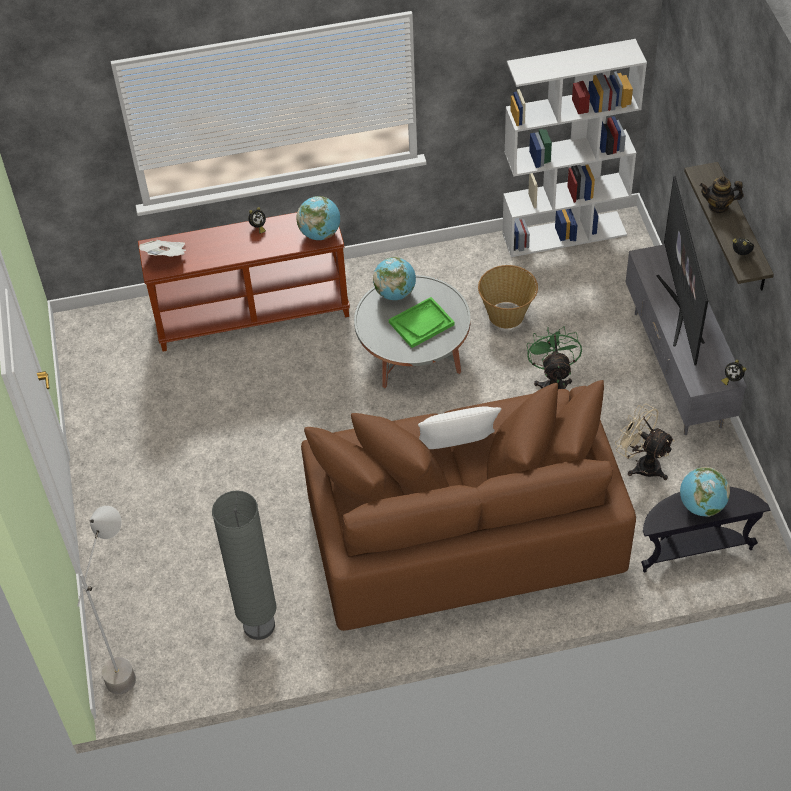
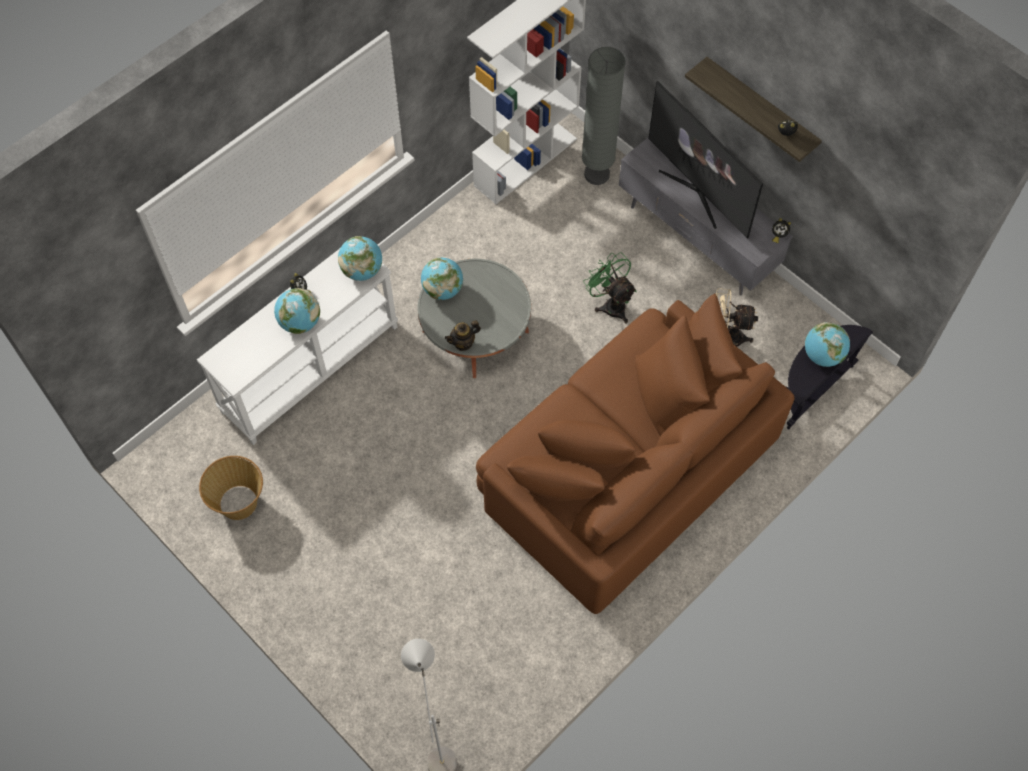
camera: 35 degrees left, 10 degrees up
(166, 256) = (236, 361): newspaper -> none
(238, 250) = (300, 322): none -> globe
(252, 314) = (310, 367): brown console table -> white console table
(259, 626) = (524, 648): grey floor lamp -> grey floor lamp (596, 174)
(421, 323) = (485, 307): green tray -> none
(457, 450) = (608, 410): white pillow -> none
(507, 314) = (529, 259): basket -> basket (239, 502)
(718, 206) = (737, 98): teapot -> teapot (463, 343)

